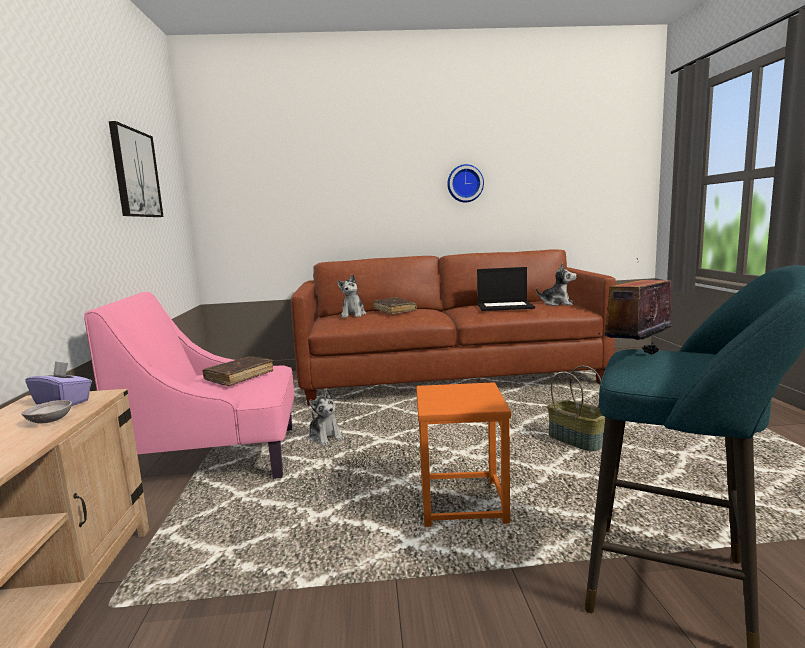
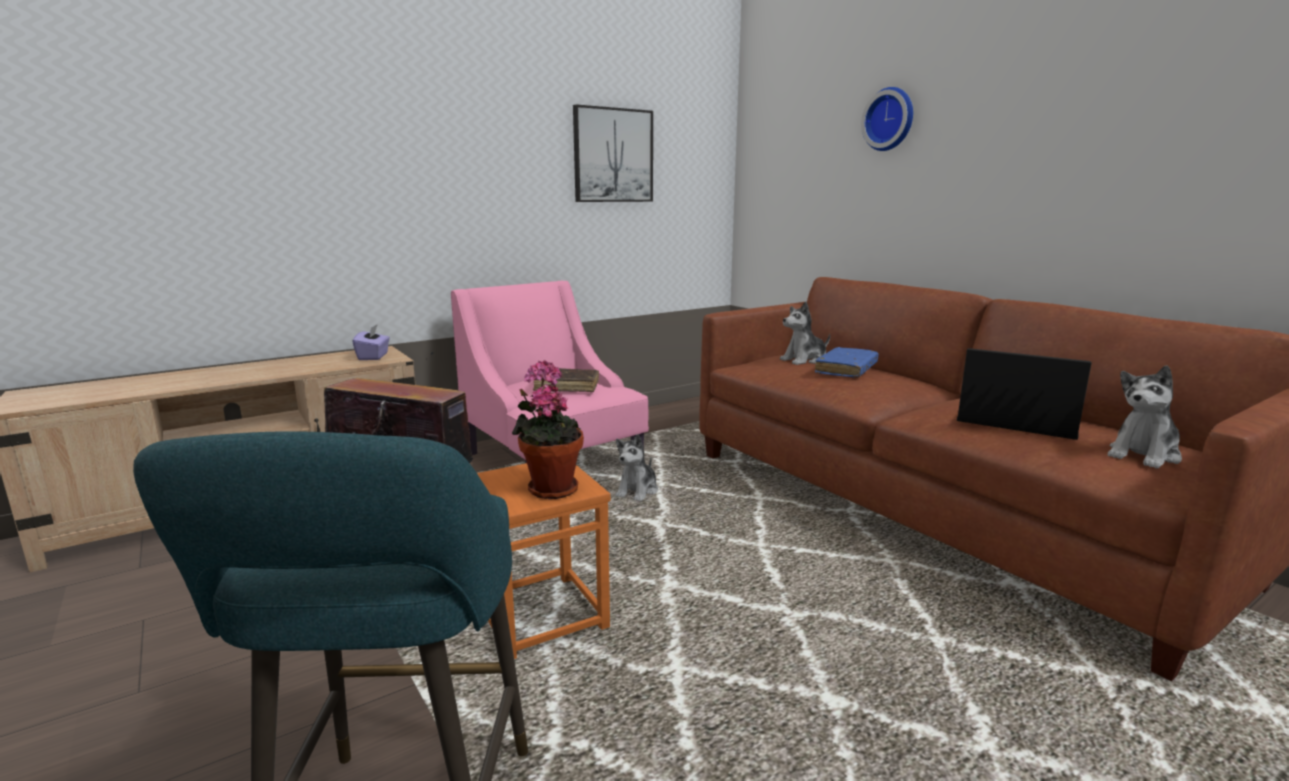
camera: 60 degrees right, 5 degrees up
(49, 421) = (333, 364): grey bowl -> none
(394, 310) = (846, 370): brown book -> blue book
(465, 183) = (1110, 158): wall clock -> wall clock (890, 119)
(472, 393) = (550, 488): none -> potted plant
(505, 306) = (1015, 420): laptop -> laptop turned 150 degrees clockwise
(557, 304) = (1143, 455): plush toy -> plush toy turned 60 degrees clockwise
(577, 441) = (814, 683): basket -> none

